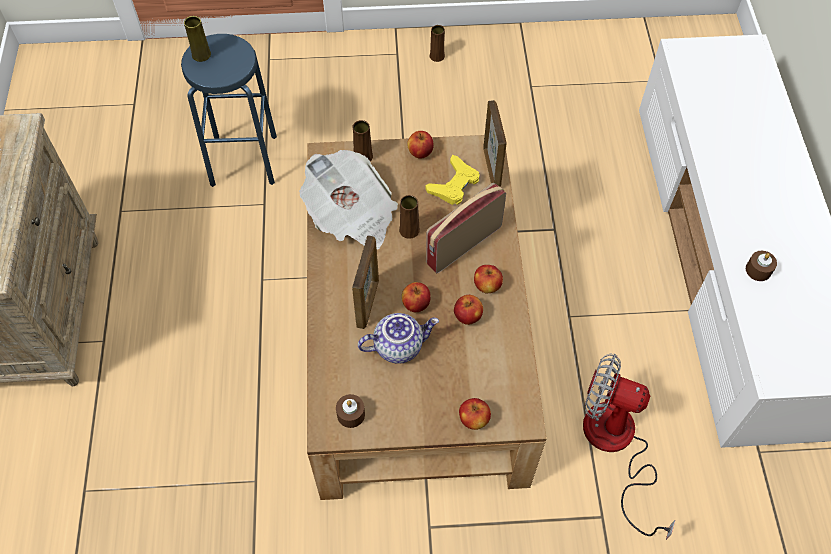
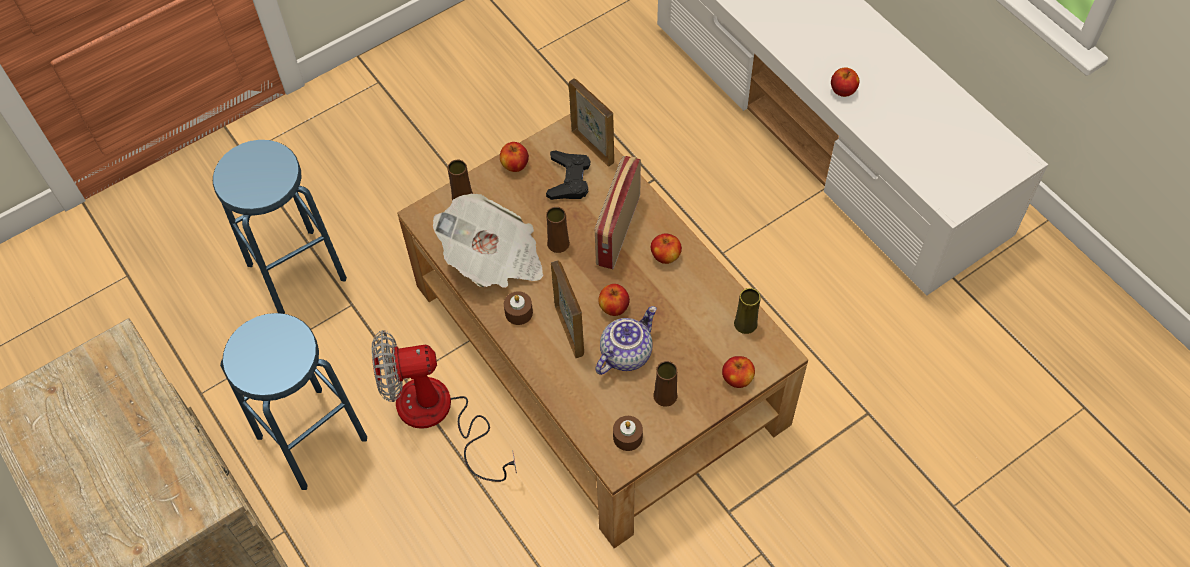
camera: 30 degrees left, 0 degrees up
(168, 284) = (311, 437): none -> blue stool
(201, 55) = (234, 177): yellow vase -> yellow vase (745, 324)
(437, 56) = (422, 64): brown vase -> brown vase (665, 396)
(454, 184) = (569, 179): yellow game controller -> black game controller
(467, 316) = (667, 292): apple -> apple (843, 91)
(615, 446) = (839, 346): fan -> fan (438, 417)
(758, 270) = (882, 118): brown candle -> brown candle (519, 312)

